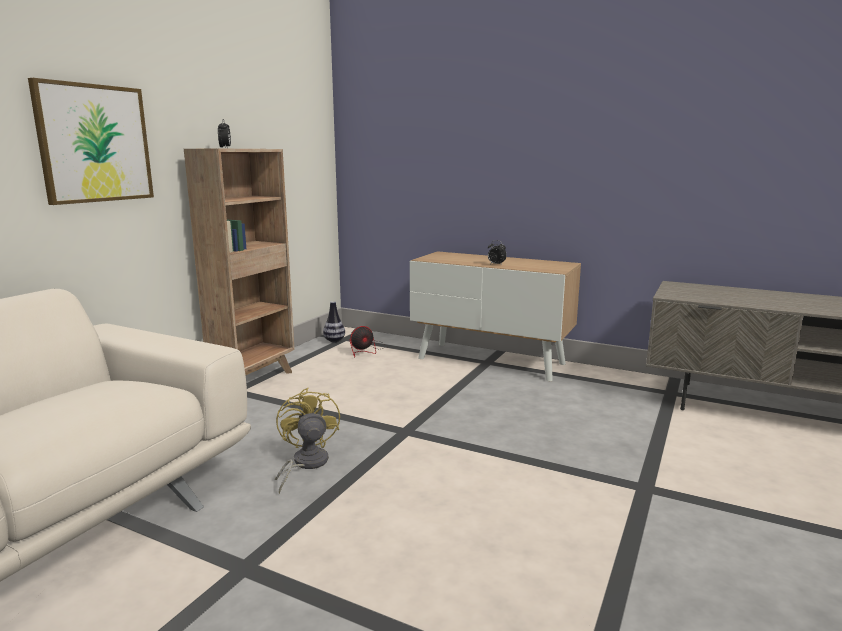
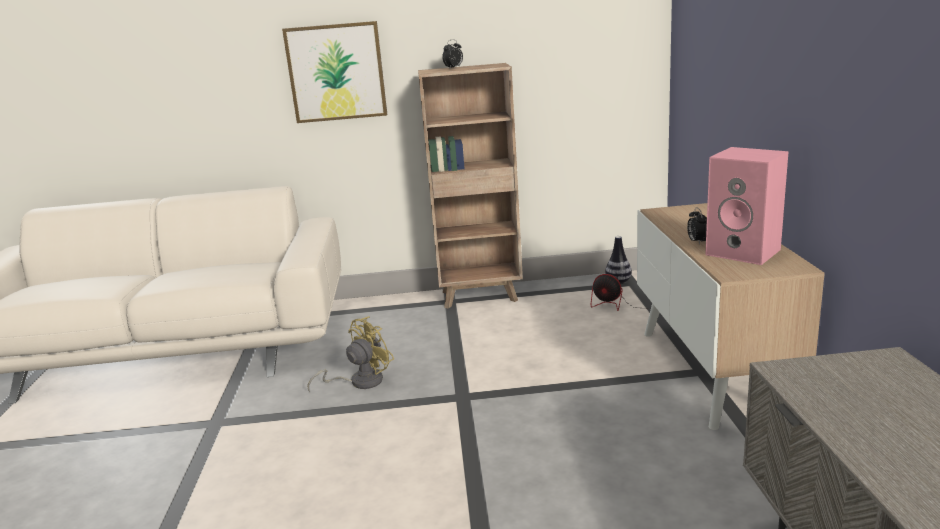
camera: 60 degrees right, 5 degrees up
(529, 263) = (745, 252): none -> pink speaker

